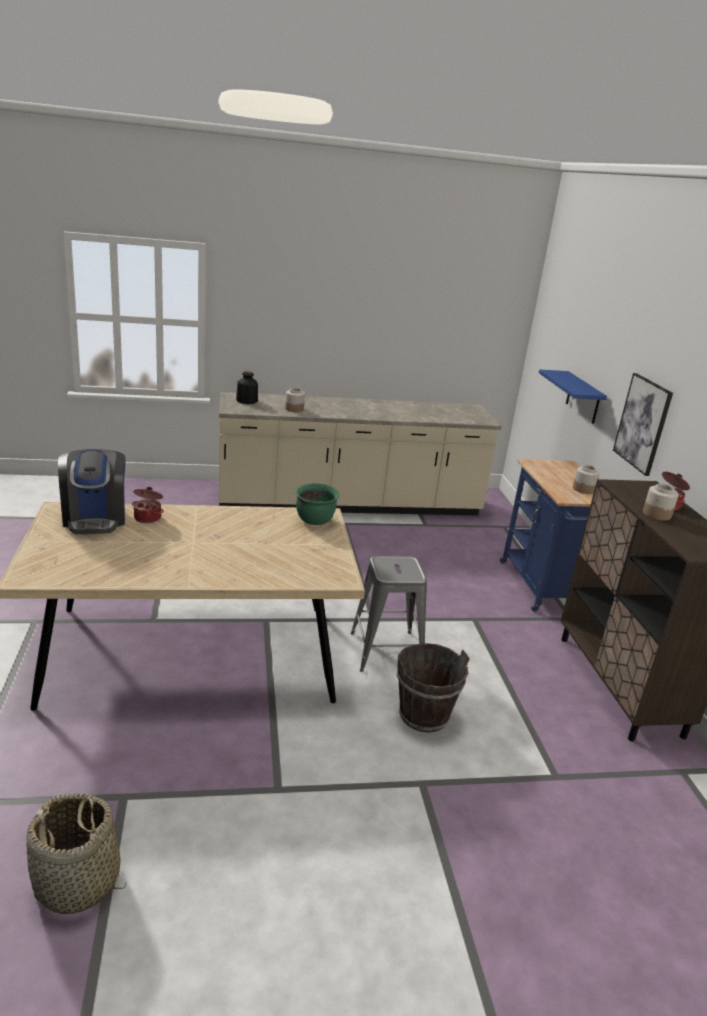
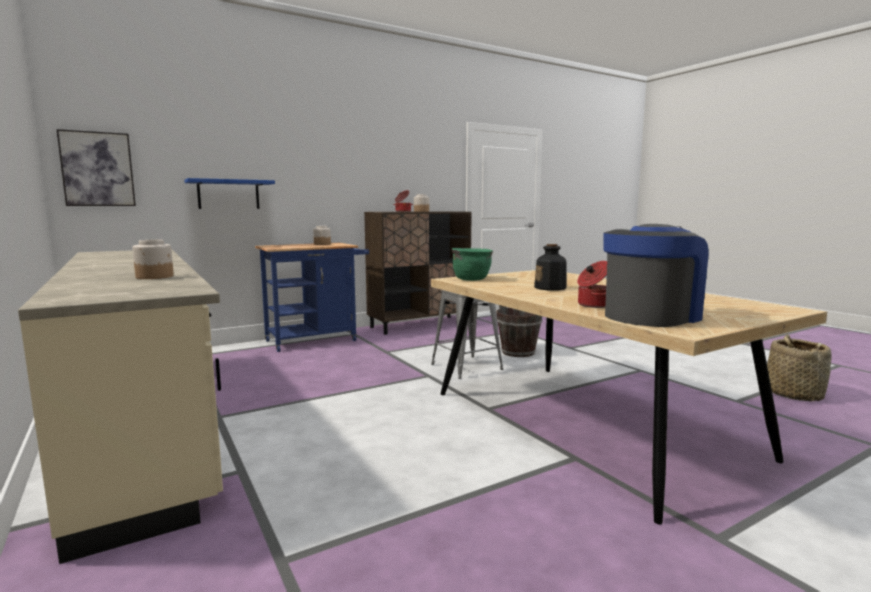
camera: 110 degrees left, 15 degrees down
(246, 401) = (110, 292): bottle -> bottle (550, 288)
(642, 423) = (324, 185): picture -> picture (97, 169)

